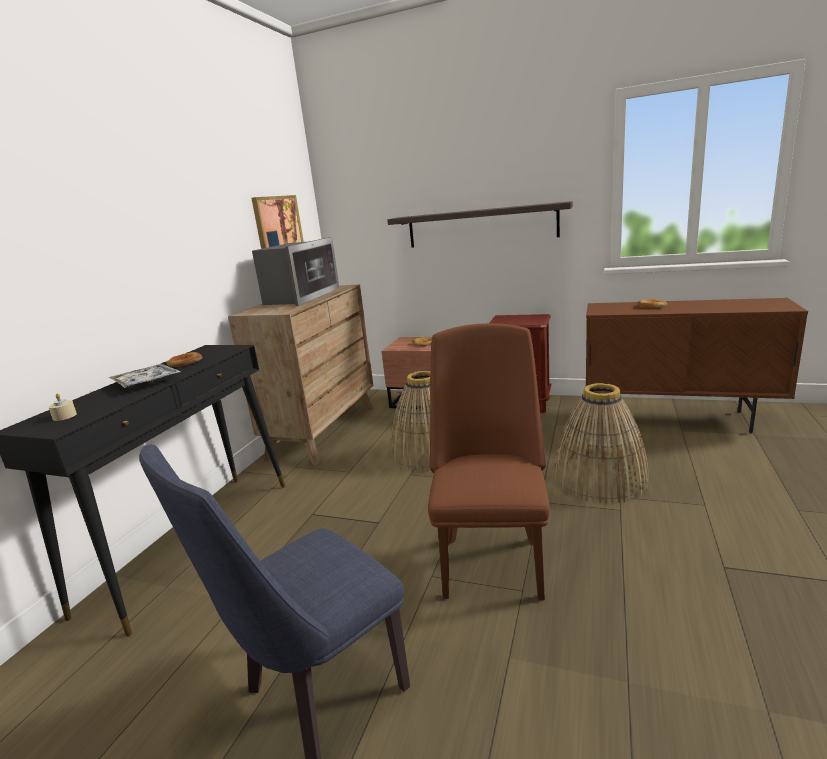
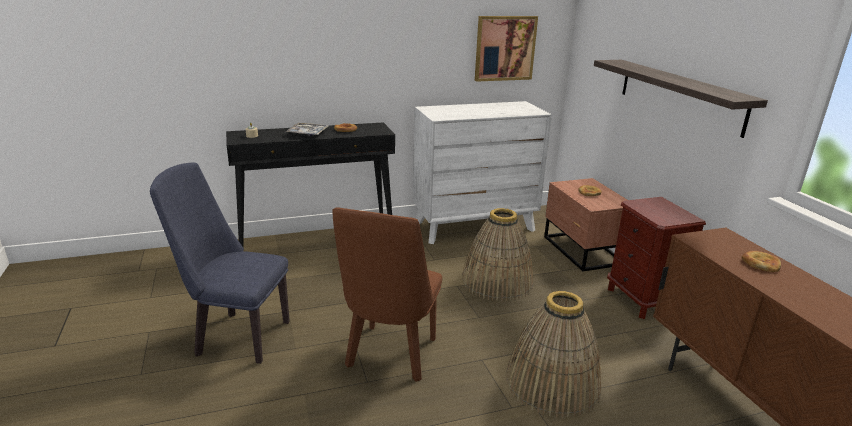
camera: 50 degrees right, 5 degrees up
(301, 297) = (486, 109): microwave -> none
(323, 431) = (474, 226): brown dresser -> white dresser
(491, 558) = (390, 357): brown chair -> brown chair turned 135 degrees clockwise

